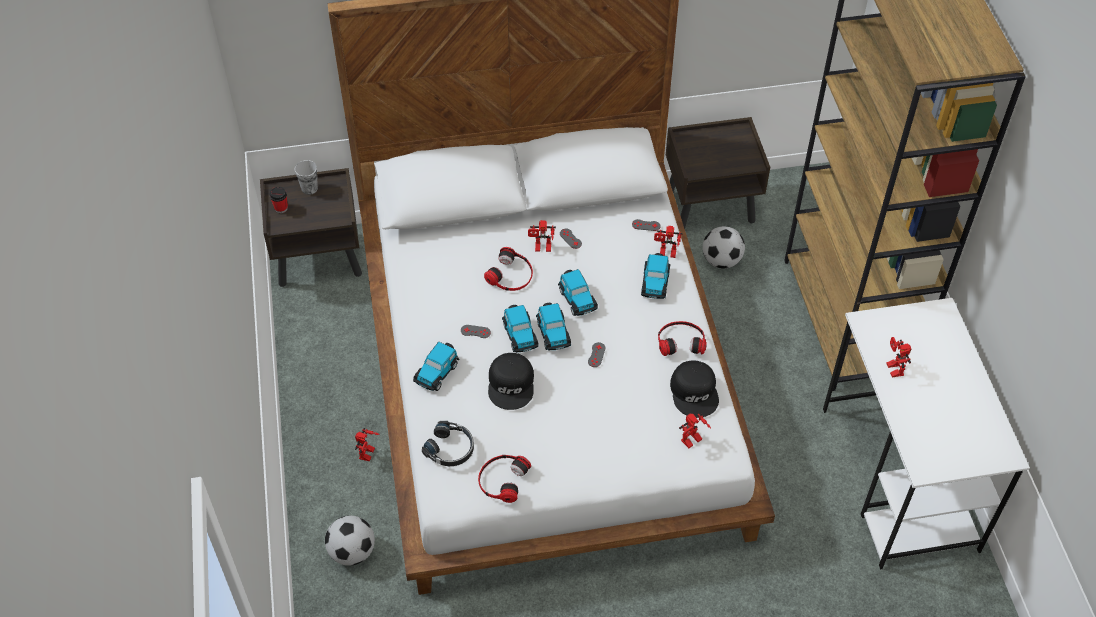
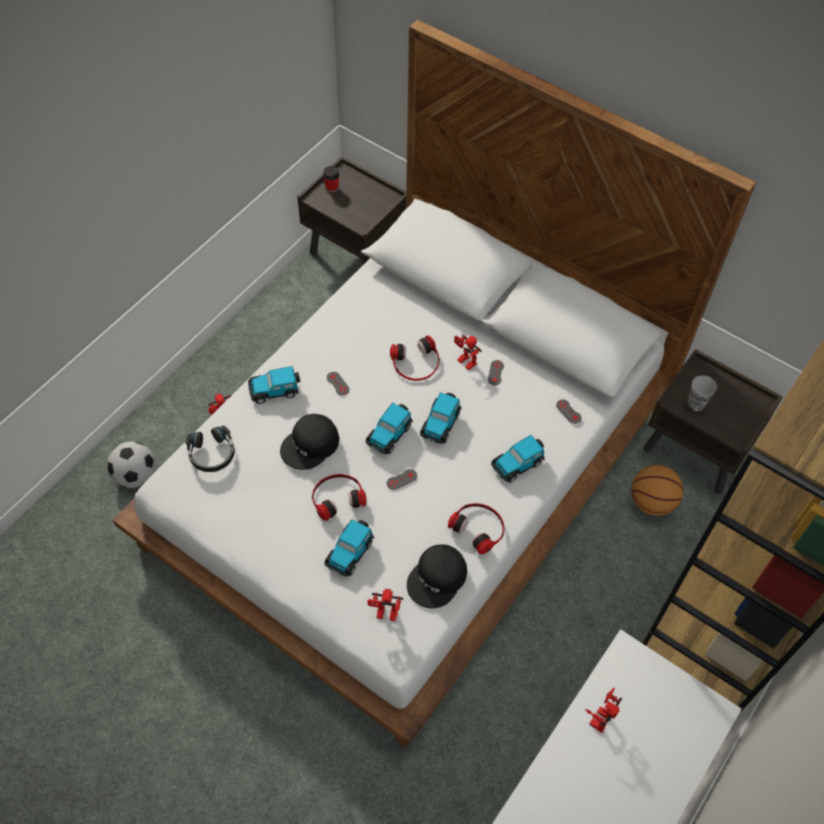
camera: 45 degrees right, 5 degrees up
(309, 188) = (367, 188): cup -> cup (696, 404)
(502, 479) = (217, 509): headphones -> headphones (337, 497)
(520, 335) = (364, 413): toy car -> toy car (350, 552)
(666, 254) = (556, 448): toy robot -> none
(721, 260) = (652, 501): football -> basketball

